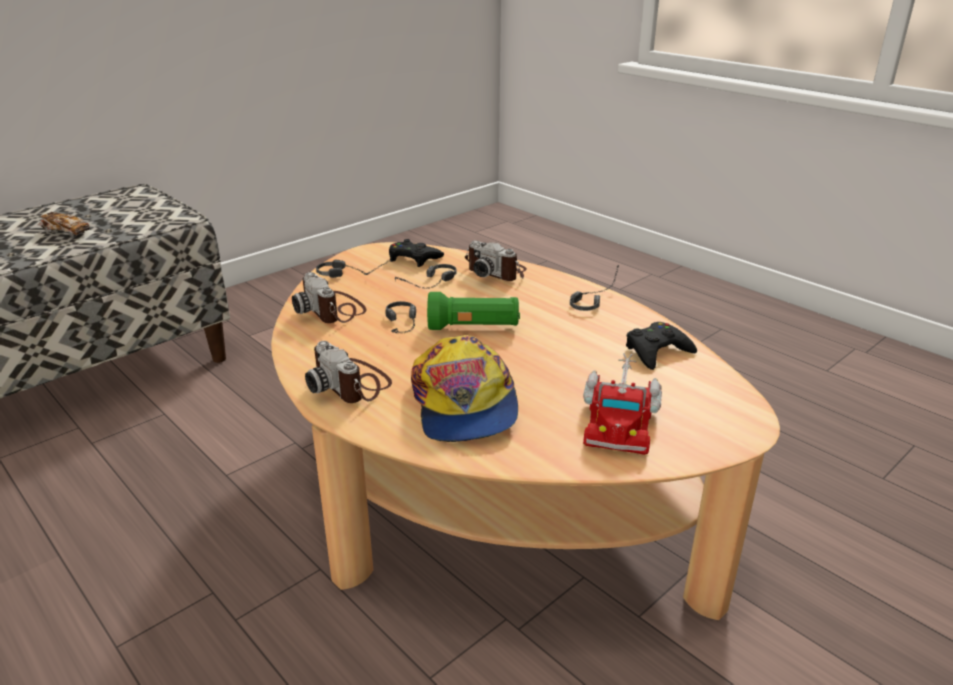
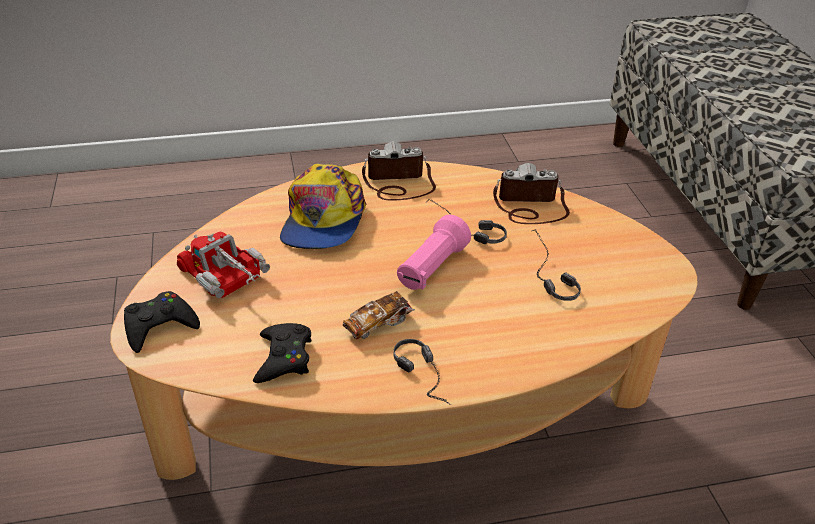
camera: 120 degrees right, 10 degrees up
(65, 233) = (775, 105): toy car -> toy car (378, 324)
(355, 274) = (606, 240): headphones -> none
(413, 259) = (626, 290): black game controller -> black game controller (159, 326)
(464, 404) = (323, 219): cap -> cap turned 105 degrees counterclockwise
(474, 328) = (431, 268): green flashlight -> pink flashlight
(497, 272) = (549, 336): camera -> none

